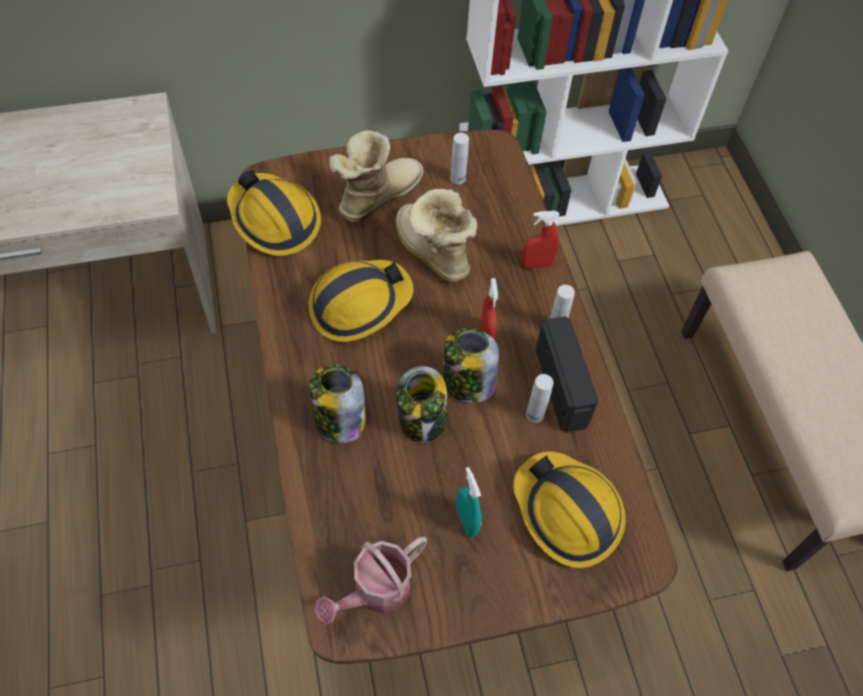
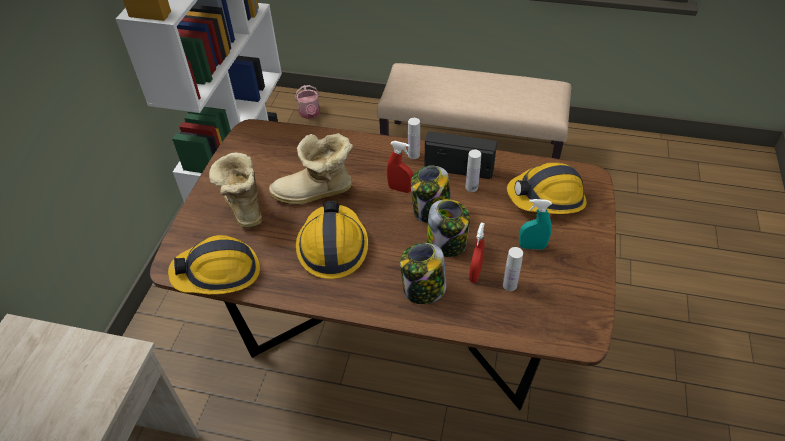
camera: 60 degrees left, 10 degrees down
(375, 591) = (564, 312): watering can -> watering can (310, 114)
(457, 178) = (261, 158): white bottle -> white bottle (509, 285)
(536, 264) = (360, 146): red spray bottle -> red spray bottle (475, 273)

